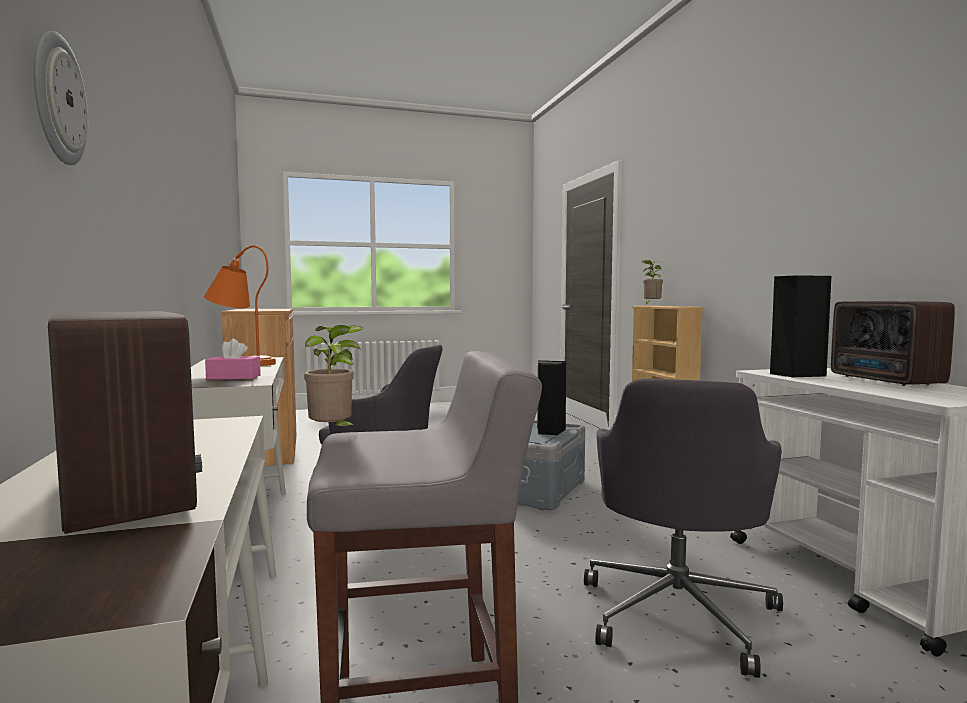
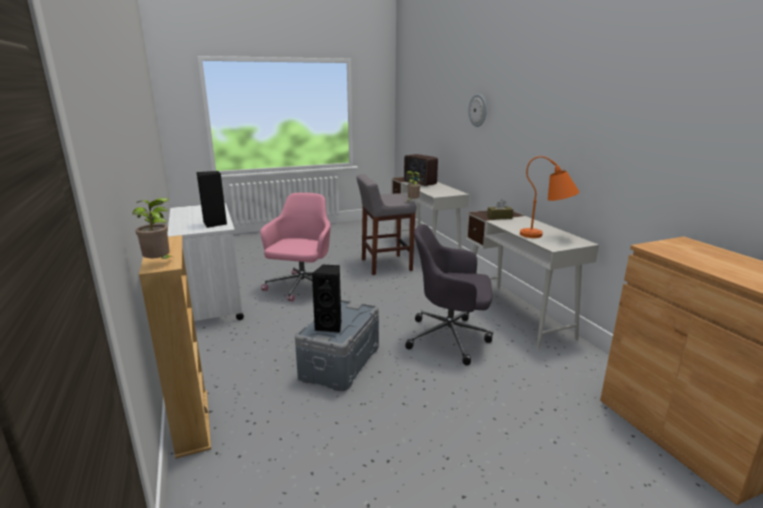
camera: 175 degrees right, 15 degrees up
(233, 377) = (499, 217): pink tissue box -> brown tissue box
(678, 612) = (302, 288): grey office chair -> pink office chair
(886, 380) = (188, 218): radio -> none

